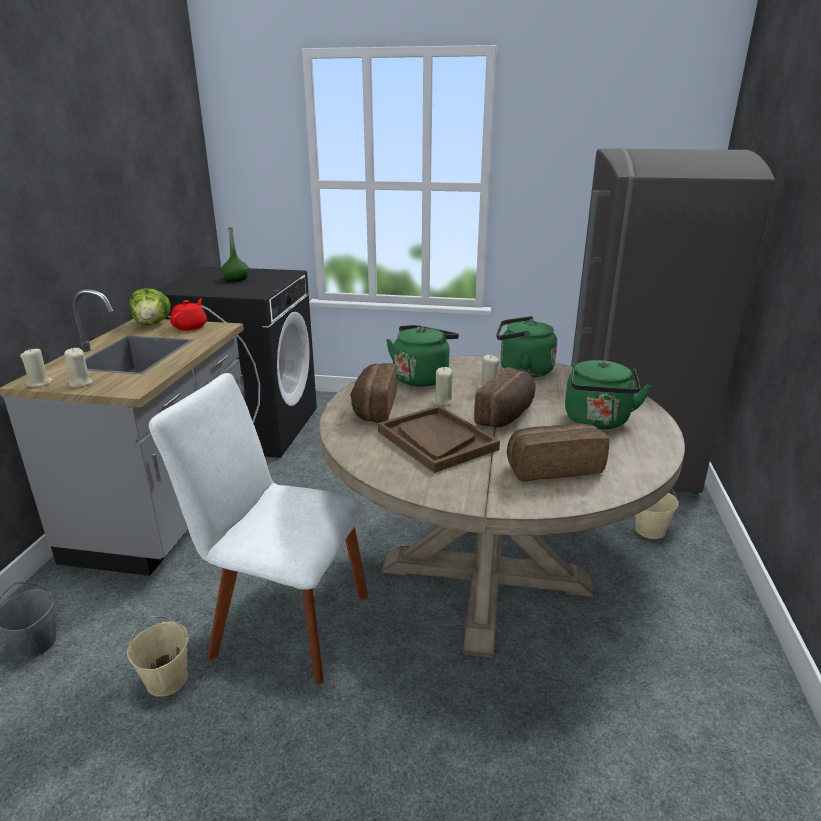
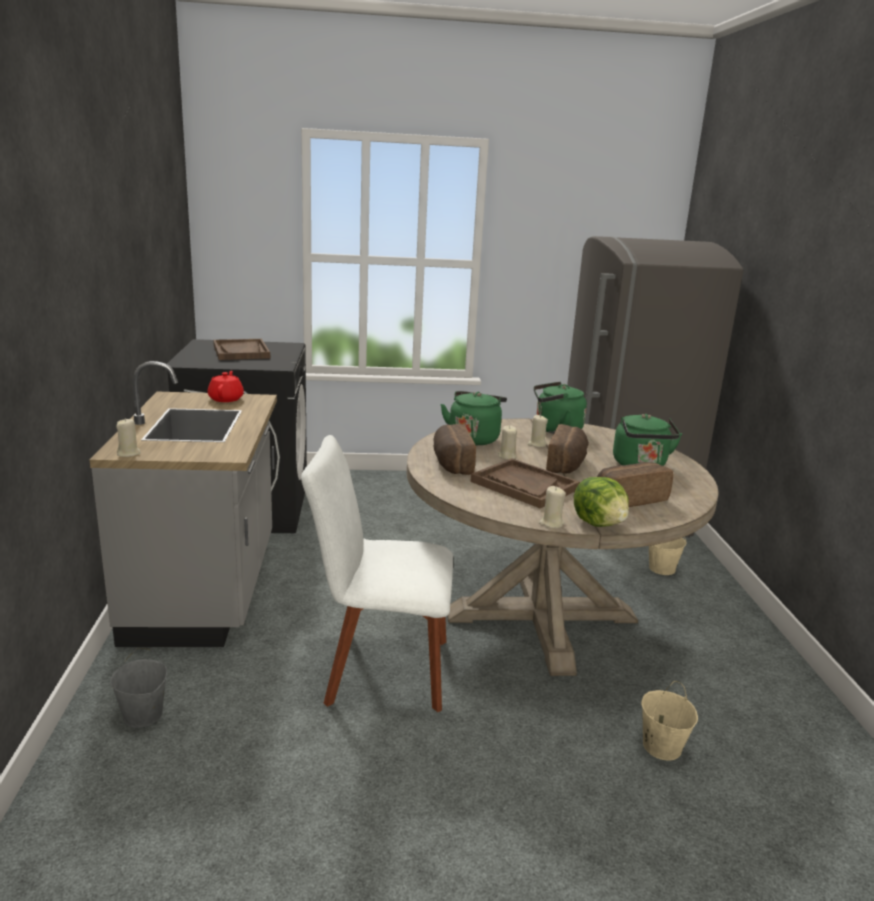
camera: 15 degrees left, 5 degrees down
(80, 383) = (172, 452): beige candle -> beige candle (551, 523)
(153, 324) = (183, 397): lettuce -> lettuce (599, 523)
(167, 680) = (296, 726): beige bucket -> beige bucket (661, 746)
(236, 279) = (241, 351): green bottle -> brown tray

